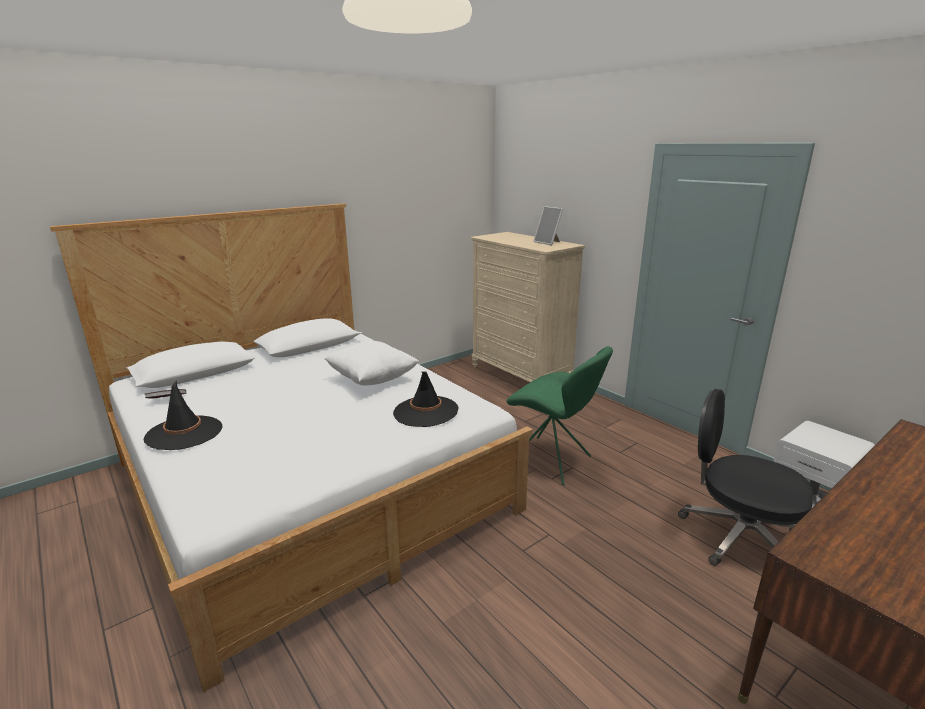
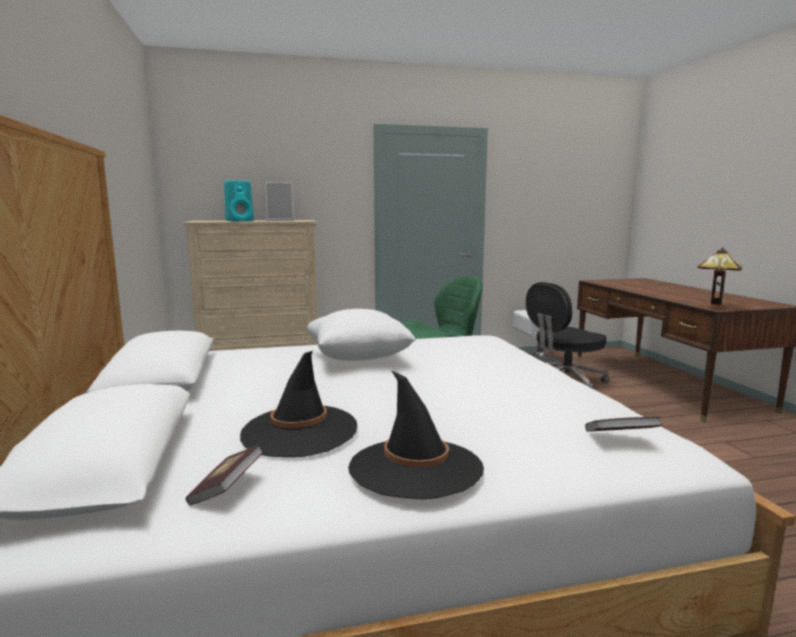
camera: 65 degrees left, 10 degrees down
(222, 488) = (621, 437): none -> book
(425, 411) = (471, 350): black hat -> black hat (299, 431)
(509, 240) = (240, 221): none -> turquoise speaker
(812, 551) = (713, 307): none -> table lamp

